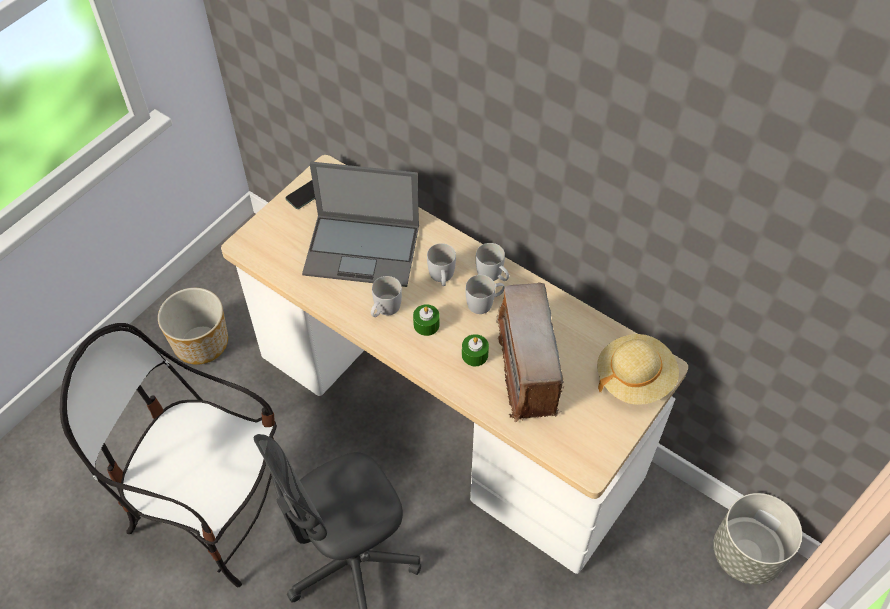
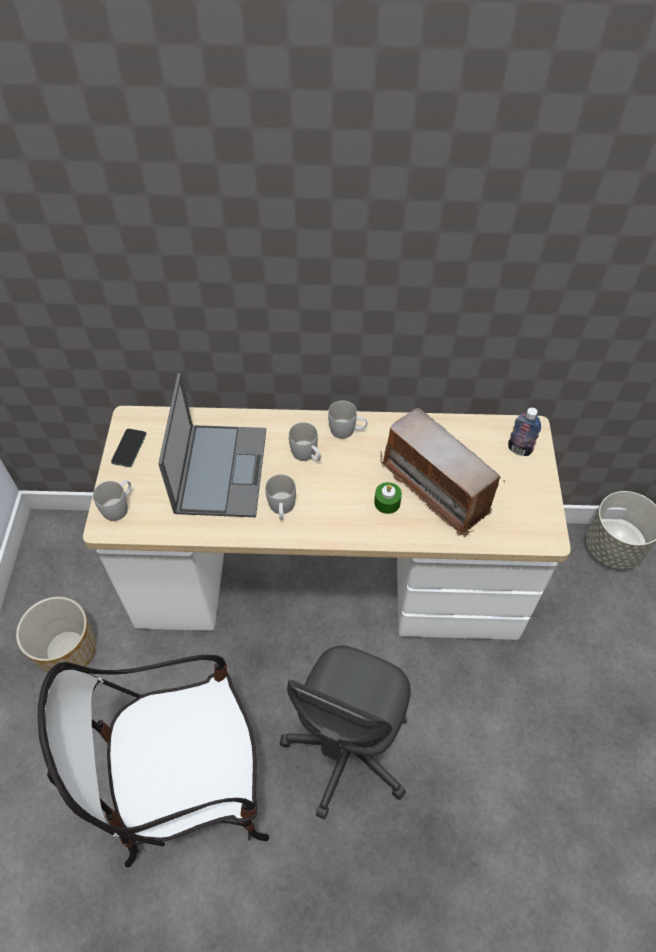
camera: 35 degrees left, 0 degrees up
(363, 250) = (221, 469): laptop -> laptop turned 60 degrees counterclockwise
(426, 324) = (327, 501): green candle -> none
(485, 302) = (359, 456): white mug -> white mug (119, 506)
(634, 378) = (519, 449): beige hat -> bottle

